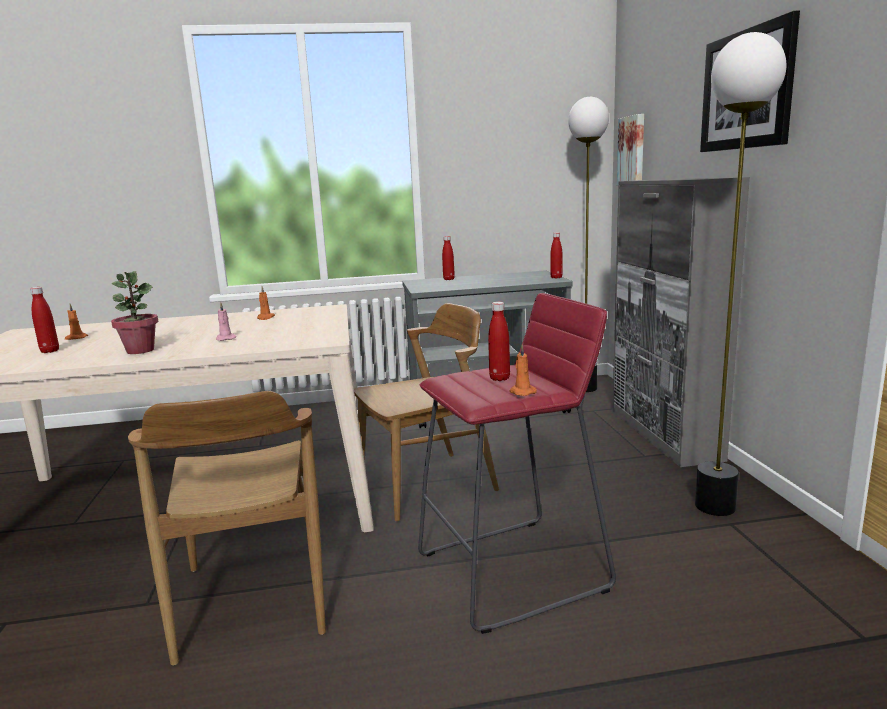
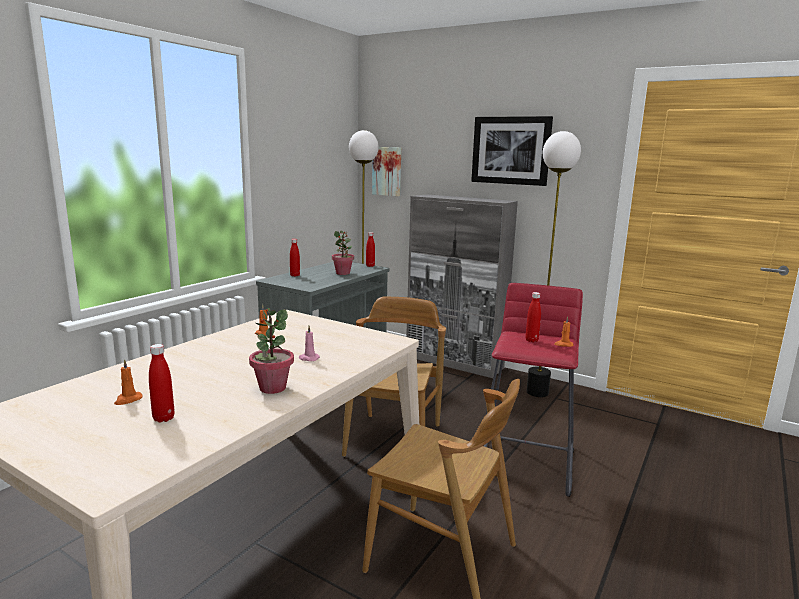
camera: 50 degrees left, 0 degrees up
(500, 281) = (343, 273): none -> potted plant

